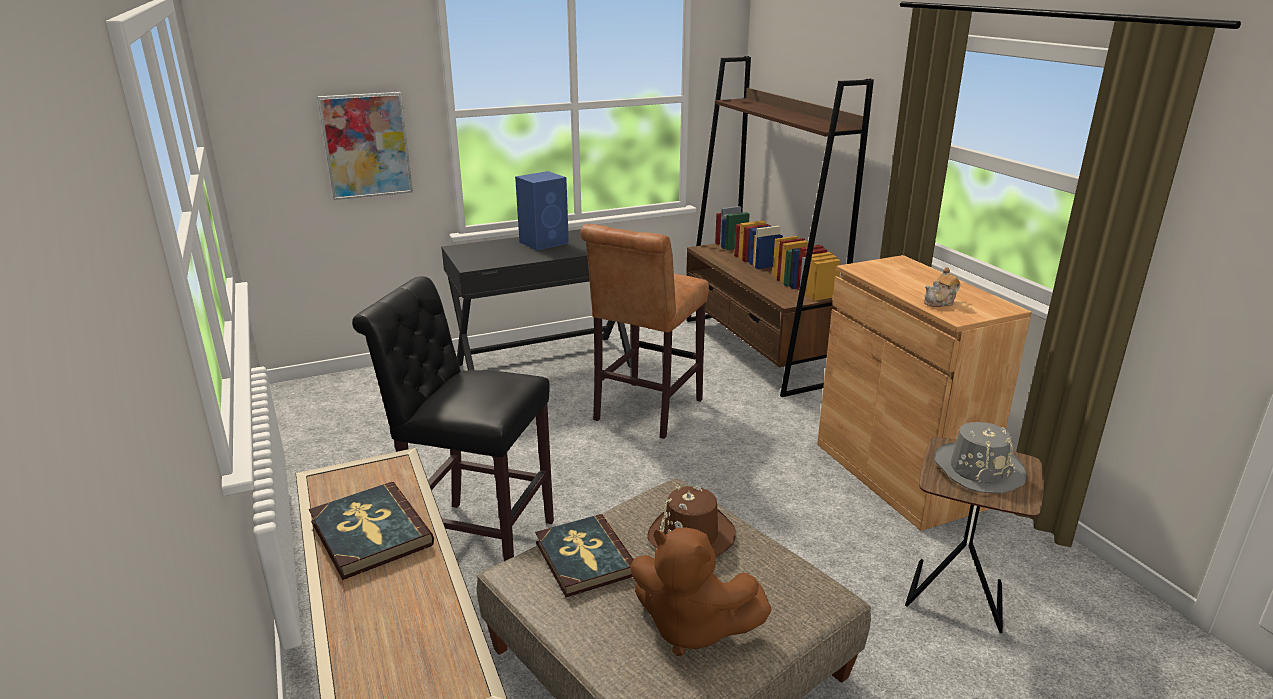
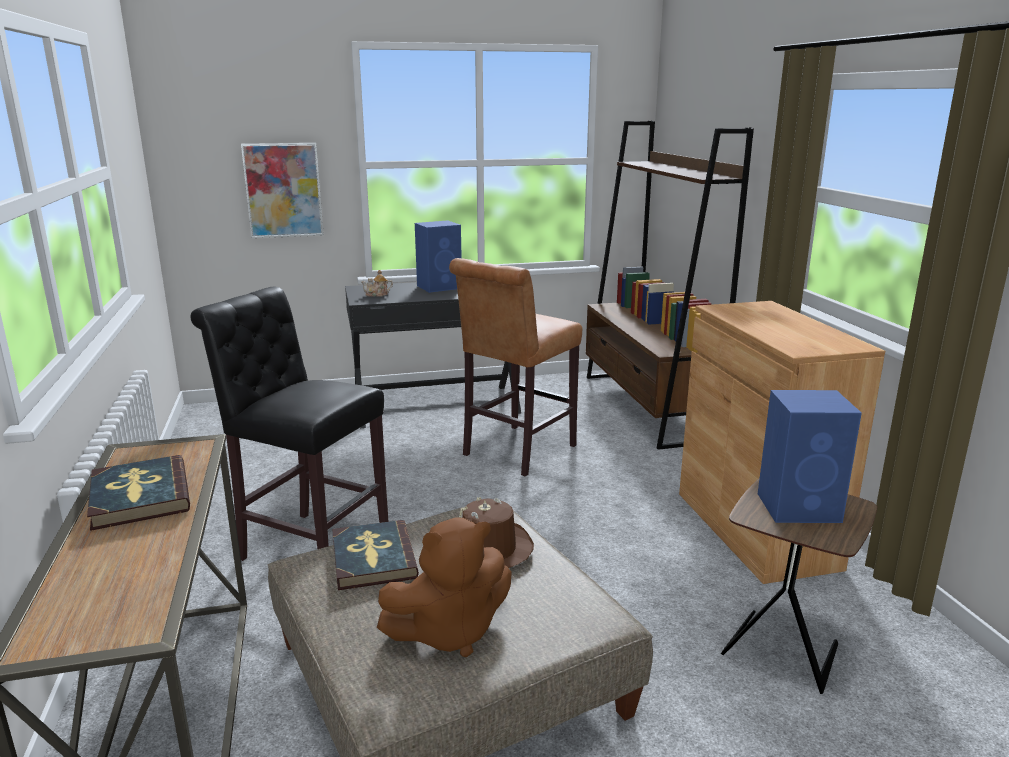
camera: 10 degrees right, 5 degrees down
(691, 628) = (449, 631): brown plush toy -> brown plush toy turned 60 degrees counterclockwise
(940, 302) = (787, 338): teapot -> teapot (377, 294)
(978, 469) = (800, 507): grey hat -> blue speaker

